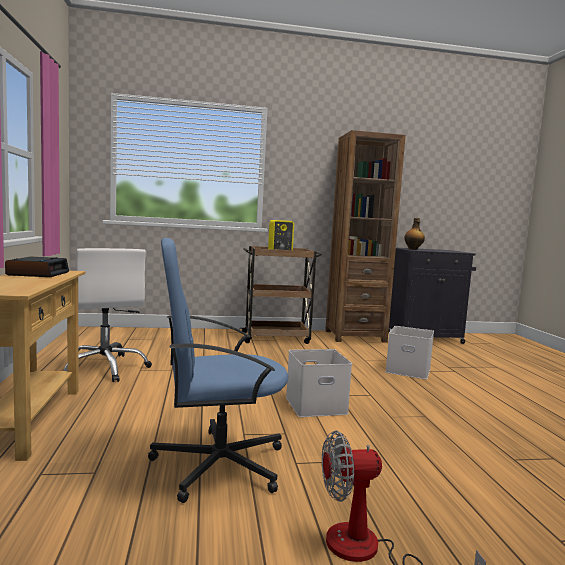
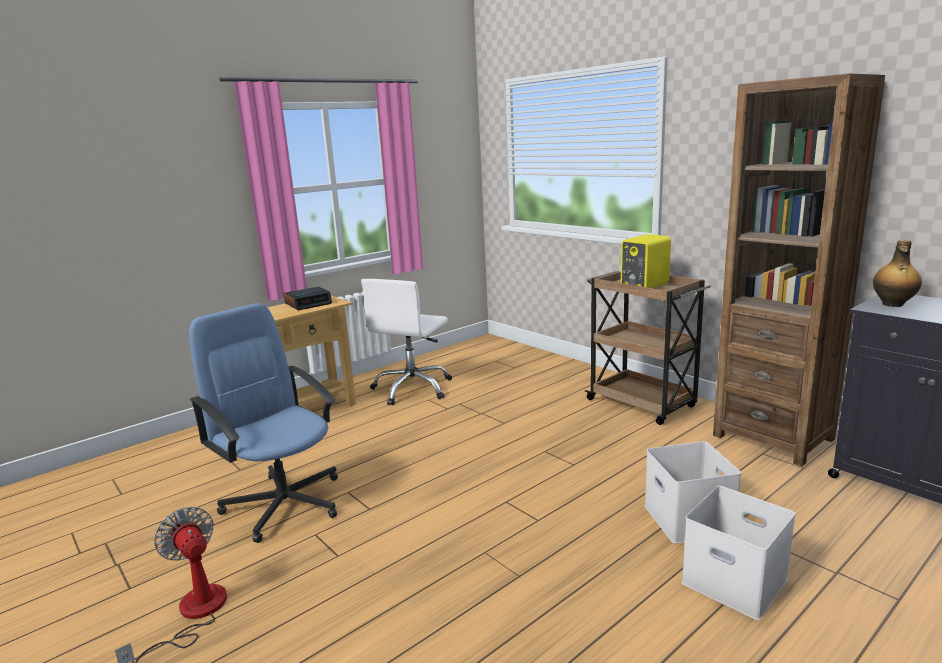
camera: 60 degrees right, 10 degrees up
(316, 405) = (458, 499): white storage box -> white storage box (737, 581)

